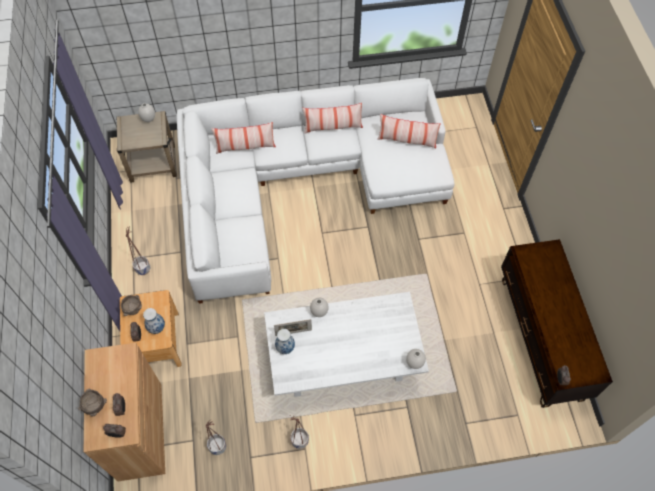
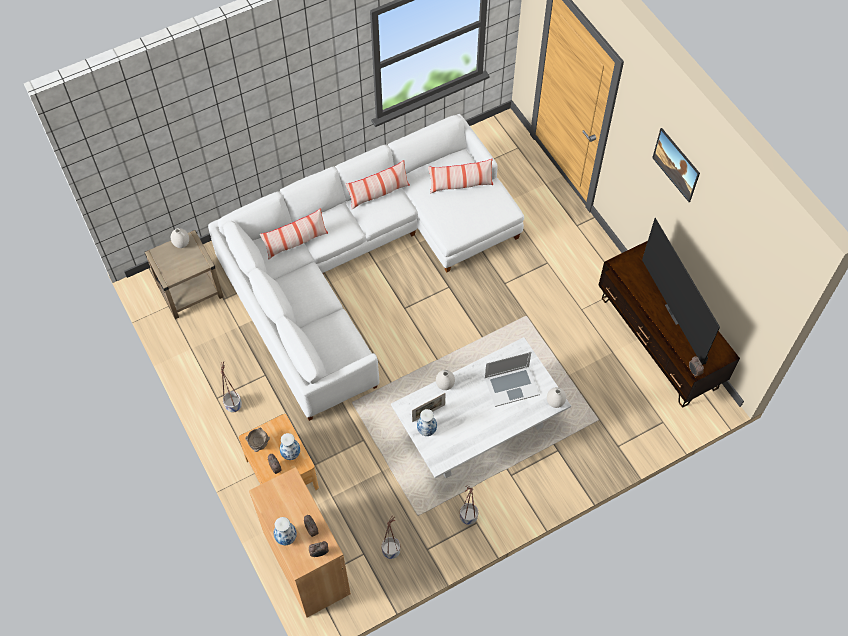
camera: 20 degrees left, 0 degrees up
(96, 407) = (286, 537): brown bowl -> vase
(380, 333) = (511, 385): none -> laptop
(565, 316) = (677, 312): none -> television
(601, 175) = (673, 172): none -> picture

